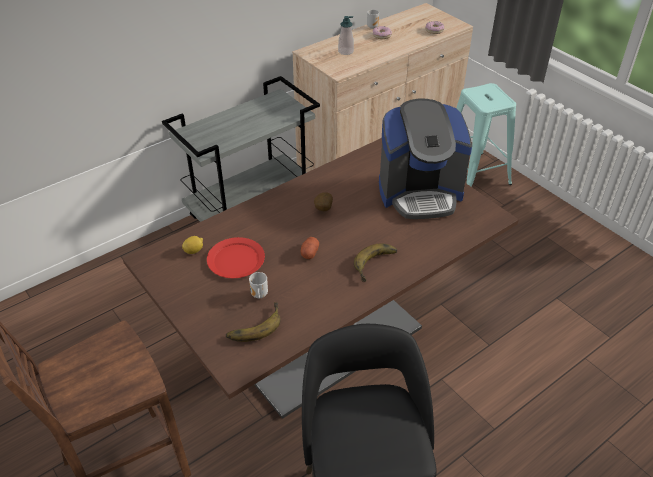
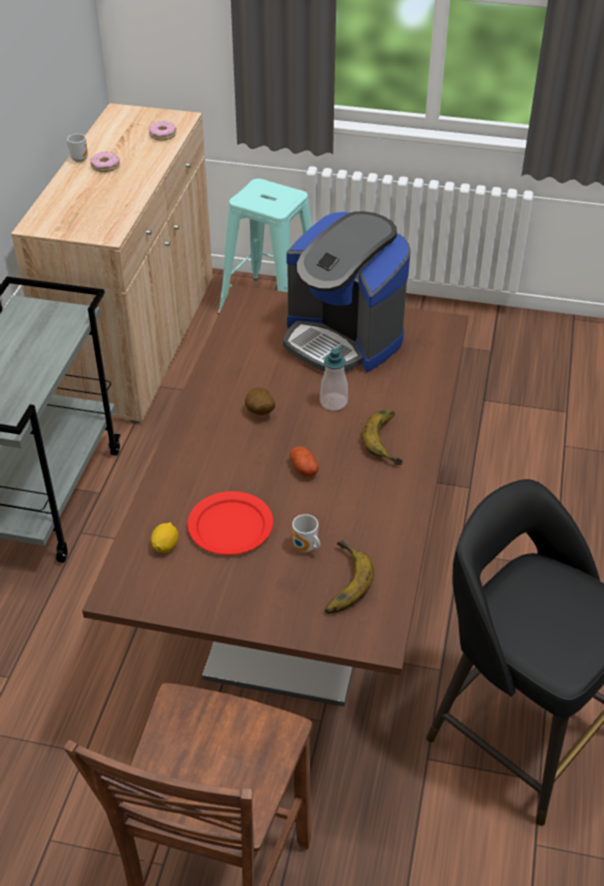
camera: 40 degrees left, 0 degrees up
(345, 51) = (84, 205): soap dispenser -> soap dispenser (333, 402)
(420, 193) = (343, 338): coffee machine -> coffee machine turned 90 degrees clockwise

